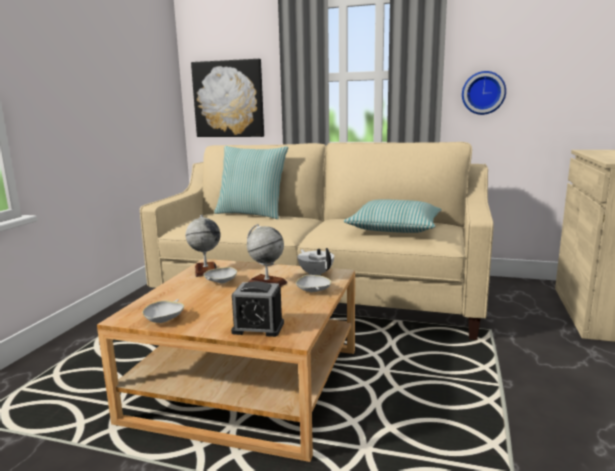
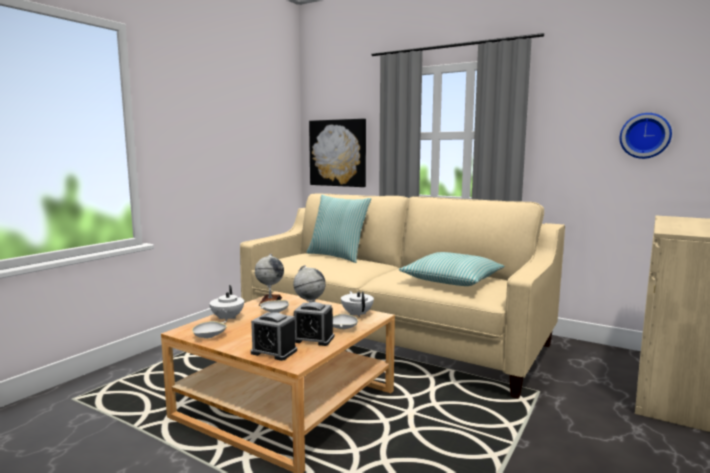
camera: 15 degrees right, 5 degrees down
(169, 296) = (227, 318): none -> white teapot
(291, 307) = (313, 339): none -> alarm clock
(483, 93) = (568, 154): wall clock -> wall clock (645, 136)

